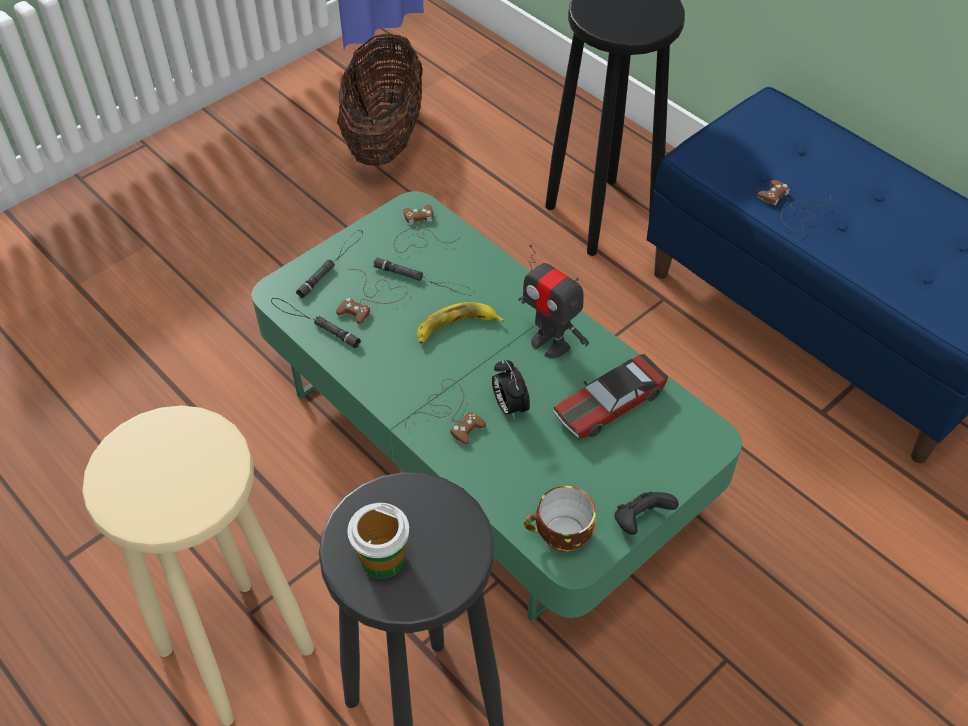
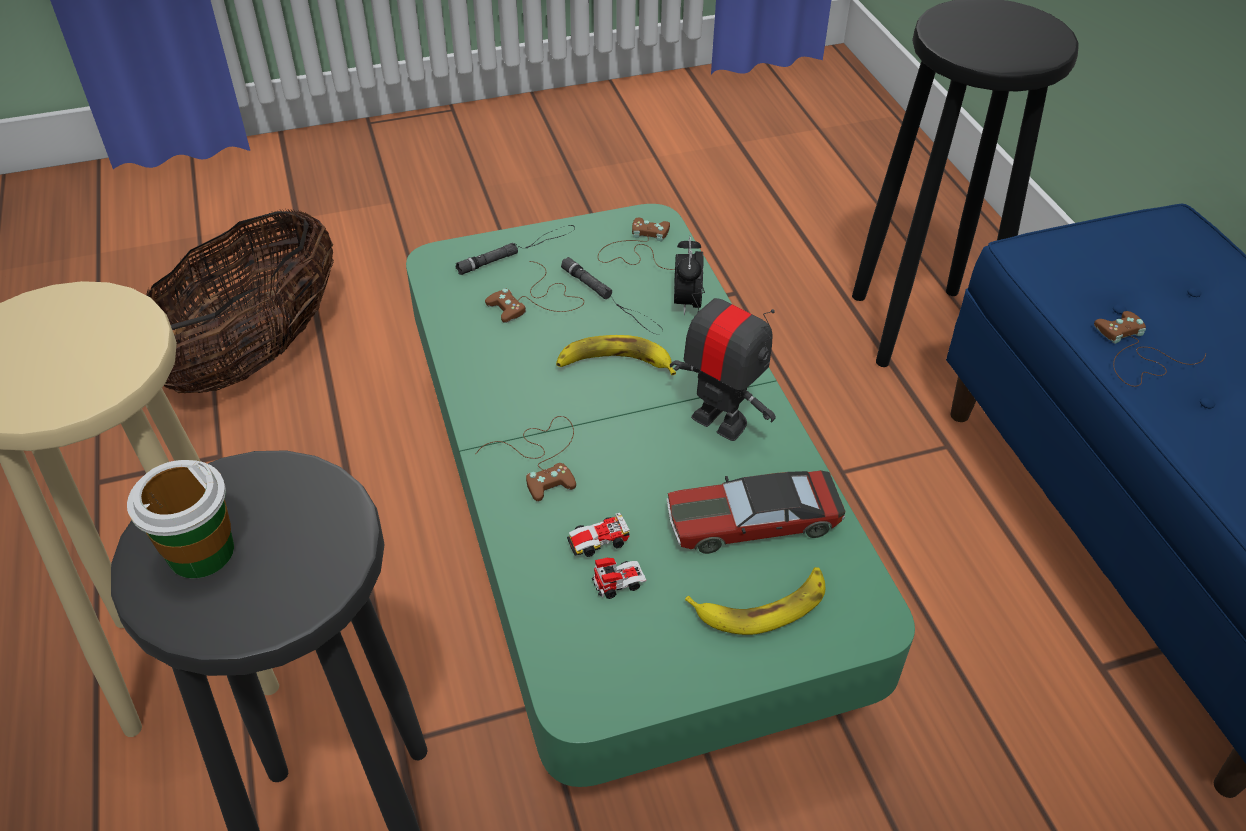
camera: 25 degrees right, 5 degrees down
(314, 323) = (455, 304): black flashlight -> none
(384, 138) = (705, 171): basket -> basket (255, 354)
(509, 406) = (620, 476): alarm clock -> alarm clock (686, 302)
(536, 468) = (606, 563): none -> toy car
(550, 343) = (720, 421): toy robot -> toy robot turned 150 degrees clockwise
(561, 536) = (584, 662): cup -> none
(640, 521) = (703, 687): black game controller -> none
(646, 456) = (762, 605): none -> banana

